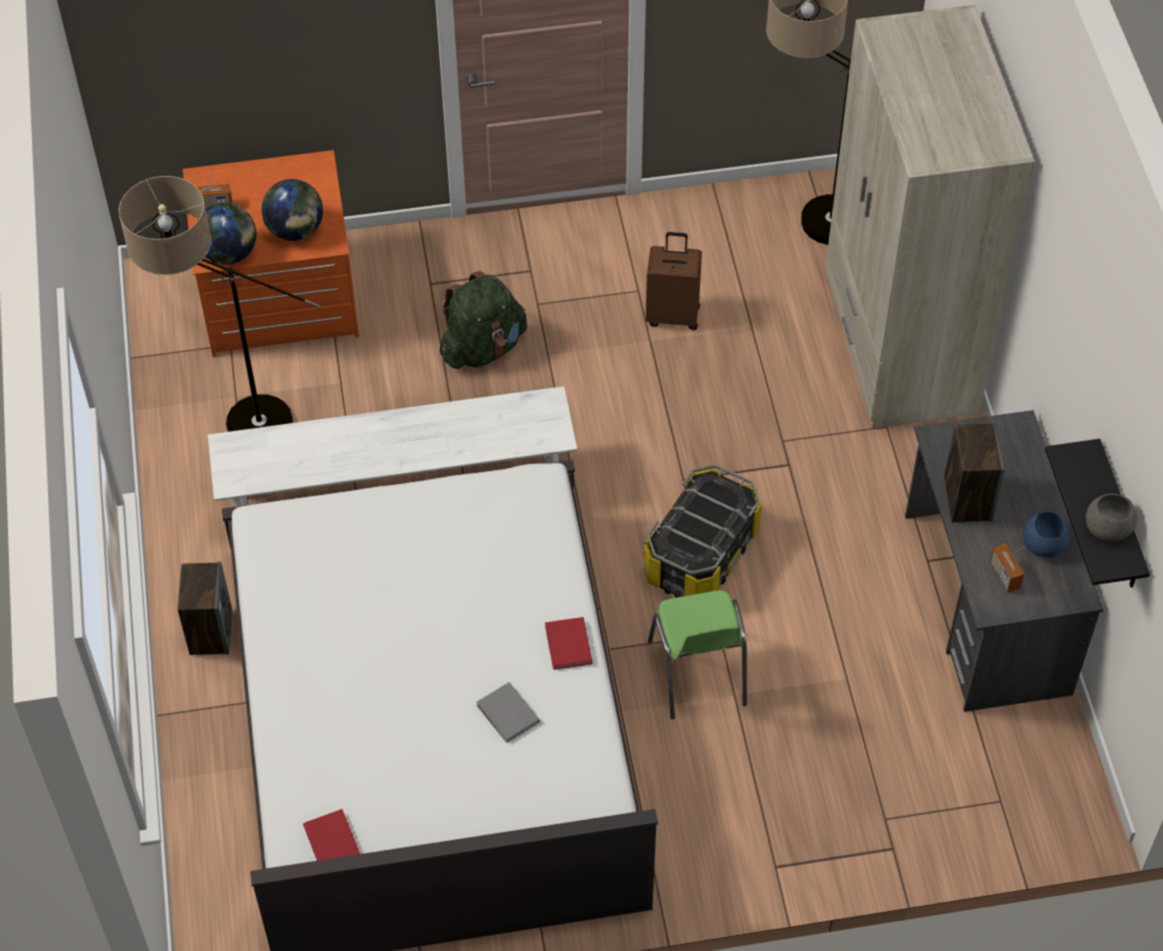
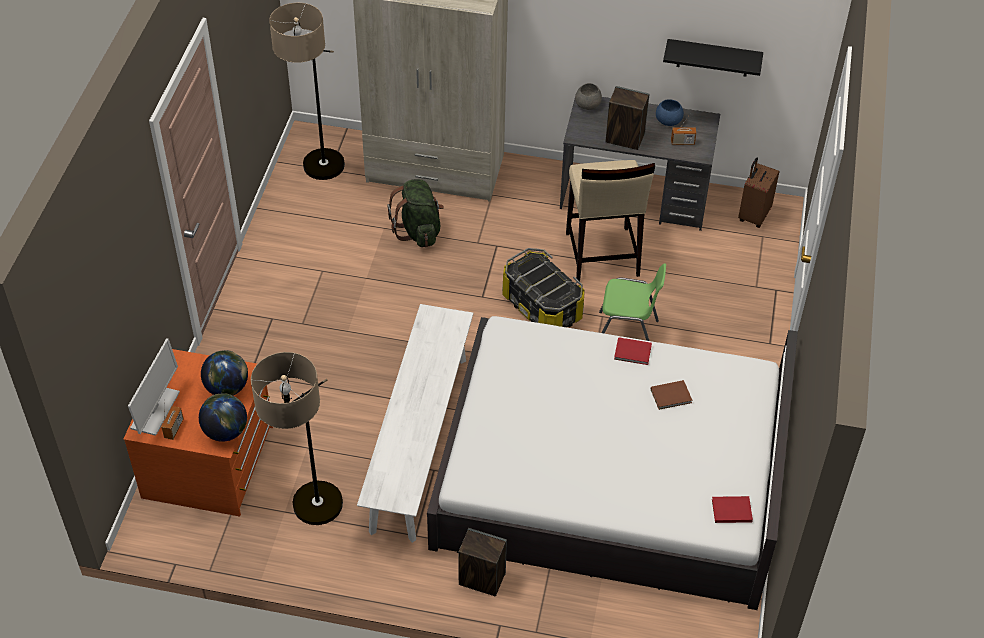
camera: 70 degrees left, 5 degrees down
(234, 180) = (155, 411): none -> monitor
(483, 348) = (322, 362): green backpack -> green backpack (419, 231)
(508, 715) = (672, 396): grey book -> brown book
(673, 315) = (352, 260): brown suitcase -> brown suitcase (753, 215)
(840, 597) = (601, 255): none -> beige stool
(1109, 527) = (728, 55): grey bowl -> grey bowl (588, 104)

